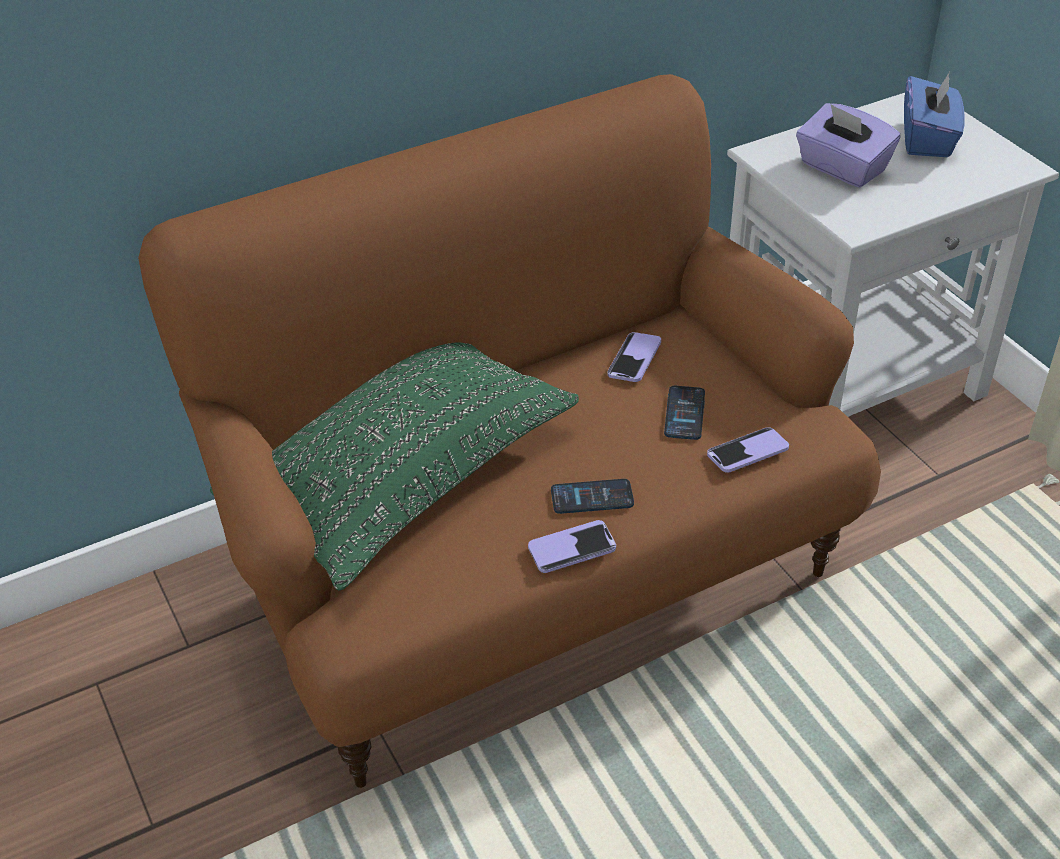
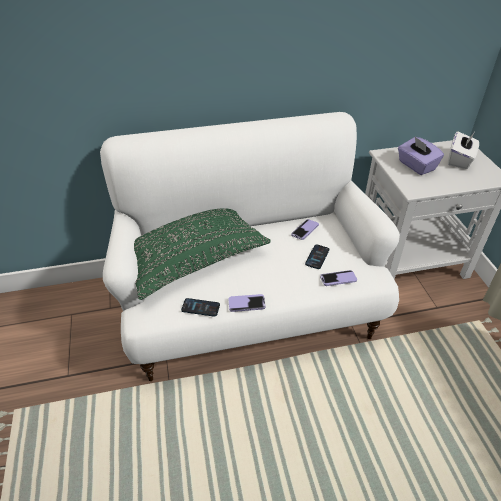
camera: 15 degrees right, 0 degrees up
(532, 576) = (250, 311): brown sofa -> white sofa
(592, 497) = (264, 284): phone -> phone (200, 308)
(928, 139) = (460, 160): blue tissue box -> white tissue box

